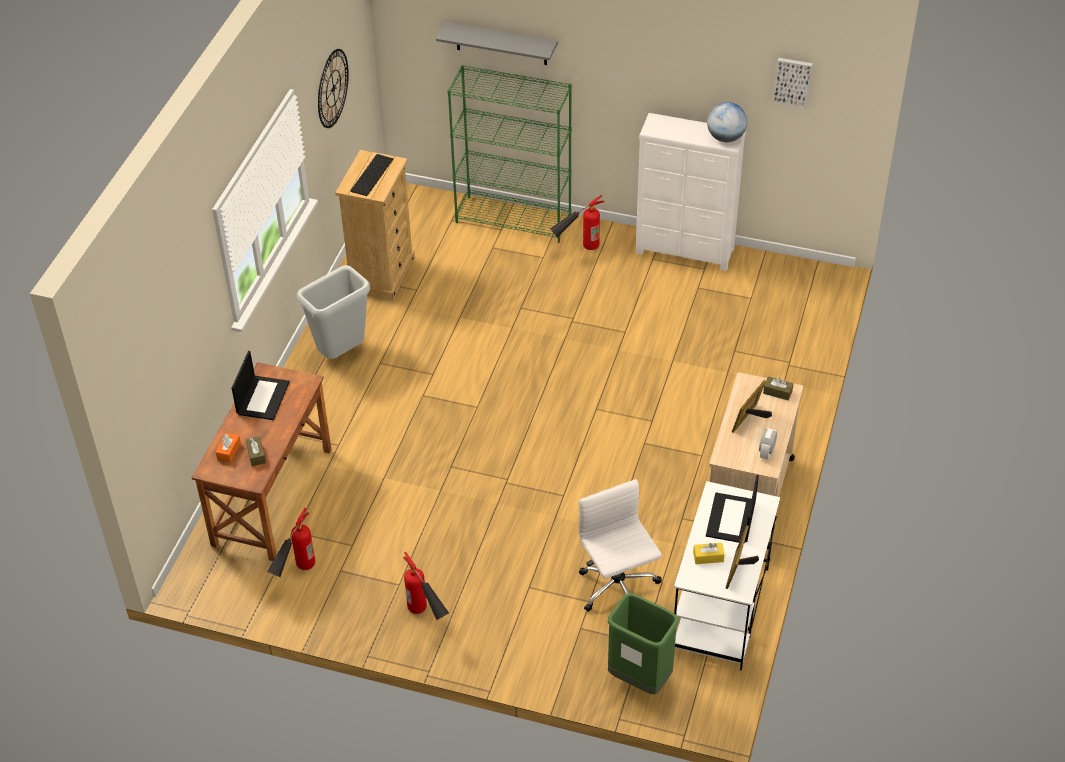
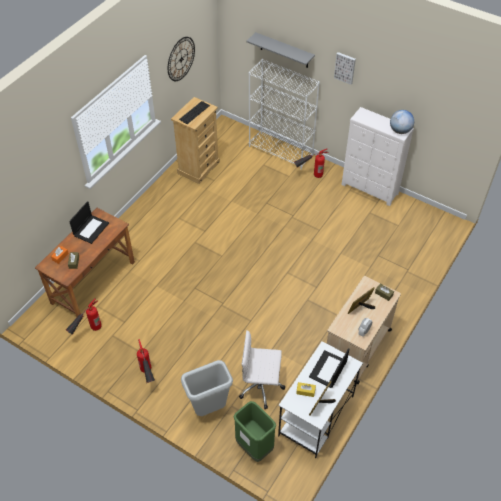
camera: 15 degrees right, 5 degrees up
(341, 354) = (160, 208): grey trash can -> grey trash can (209, 409)
(514, 219) = (281, 151): green bookcase -> white bookcase
(618, 588) = (261, 386): white office chair -> white office chair turned 75 degrees counterclockwise
(793, 81) = (446, 105): picture -> picture (345, 67)

